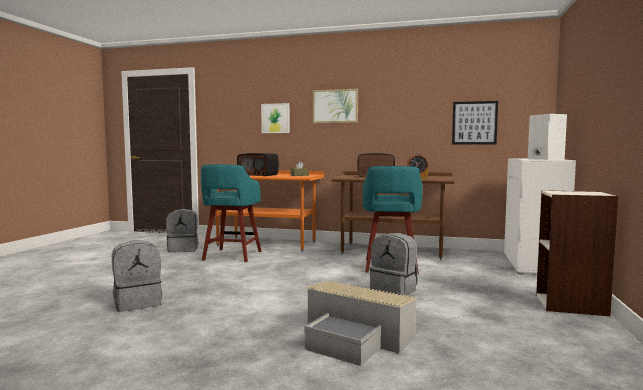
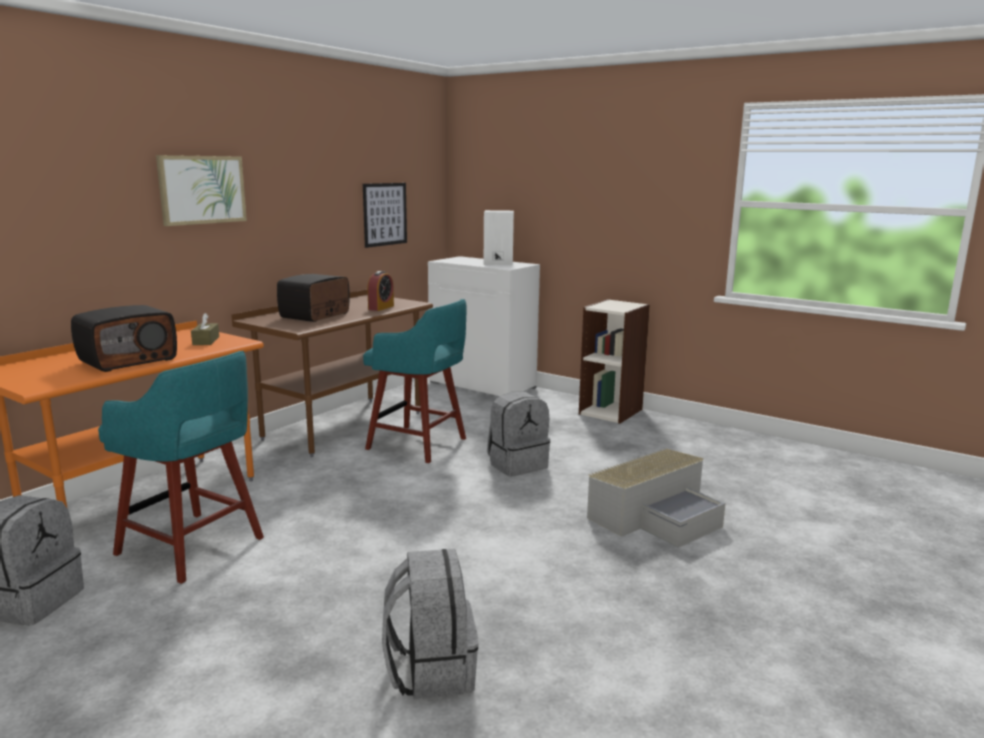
camera: 70 degrees left, 10 degrees up
(275, 118) = (75, 218): picture -> none

